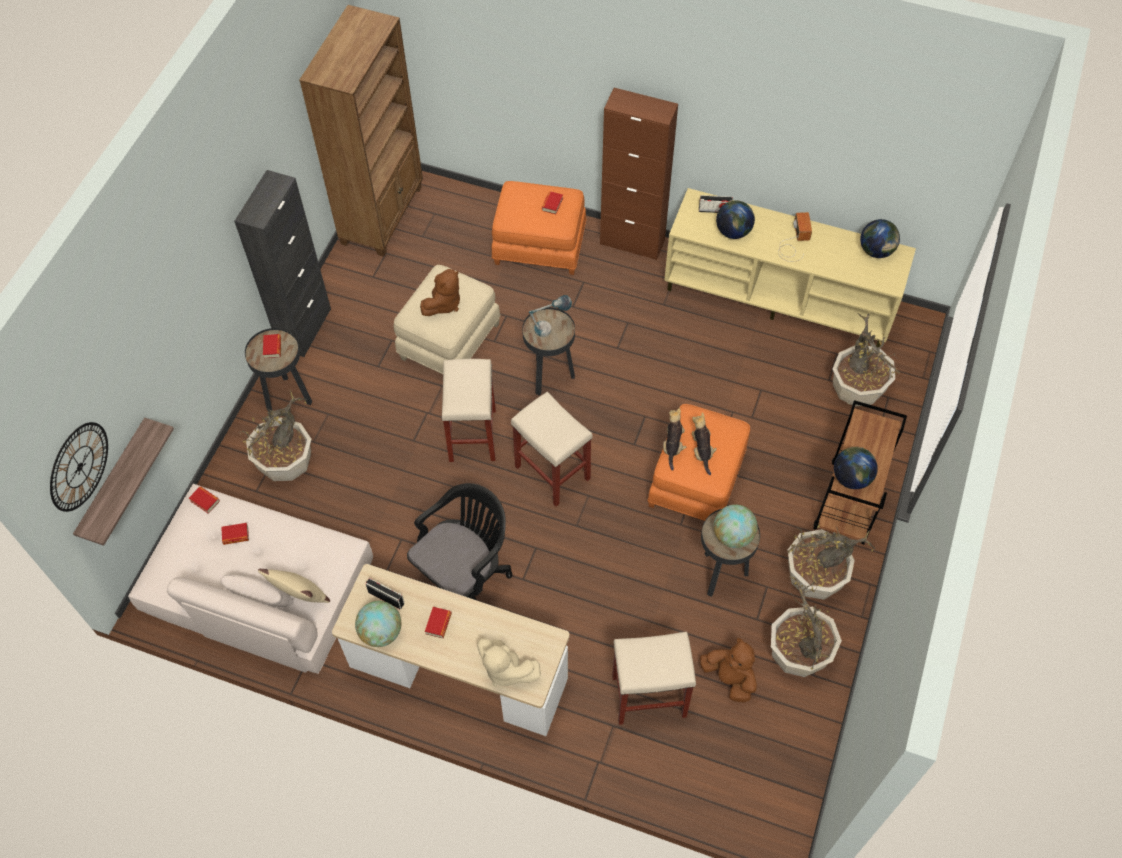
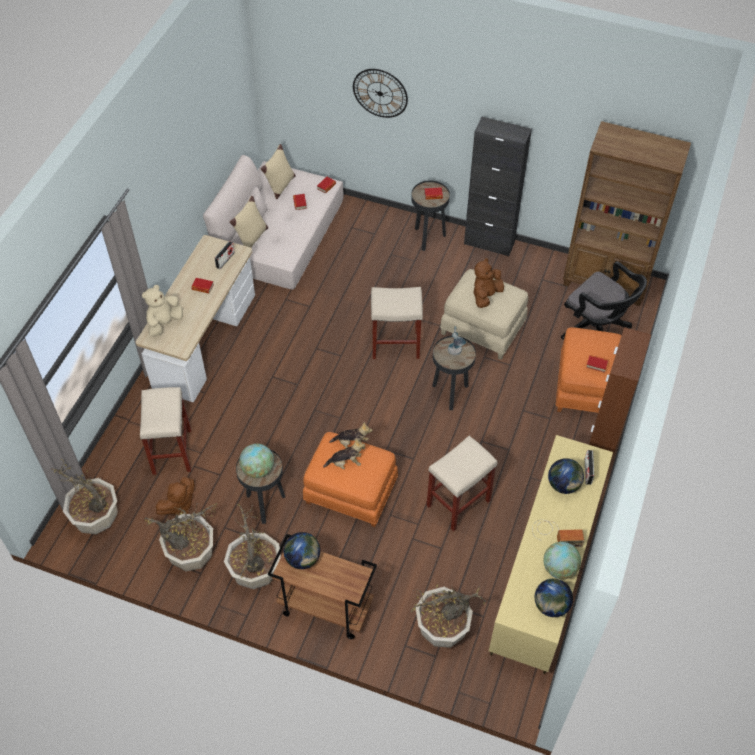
camera: 90 degrees right, 5 degrees down
(79, 466) = (287, 71): wall clock -> wall clock (380, 93)
(114, 482) = (304, 111): shelf -> none
(194, 565) = (280, 186): none -> beige pillow
(286, 465) = (372, 241): potted plant -> potted plant (96, 518)
(381, 632) = (200, 258): globe -> globe (559, 568)
(444, 303) = (486, 295): brown plush toy -> brown plush toy turned 90 degrees clockwise
(464, 578) = (276, 342): black office chair -> black office chair (596, 329)
(553, 473) = (361, 395): beige stool -> beige stool (458, 504)

